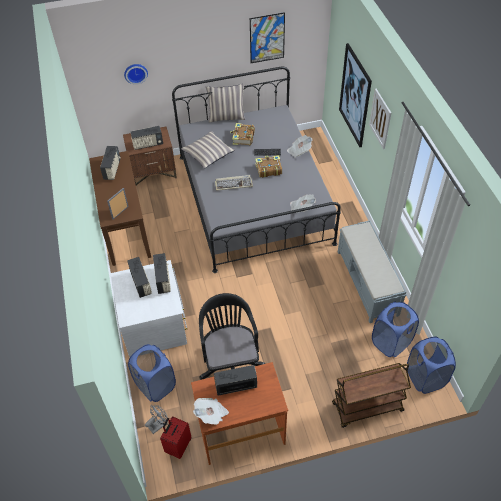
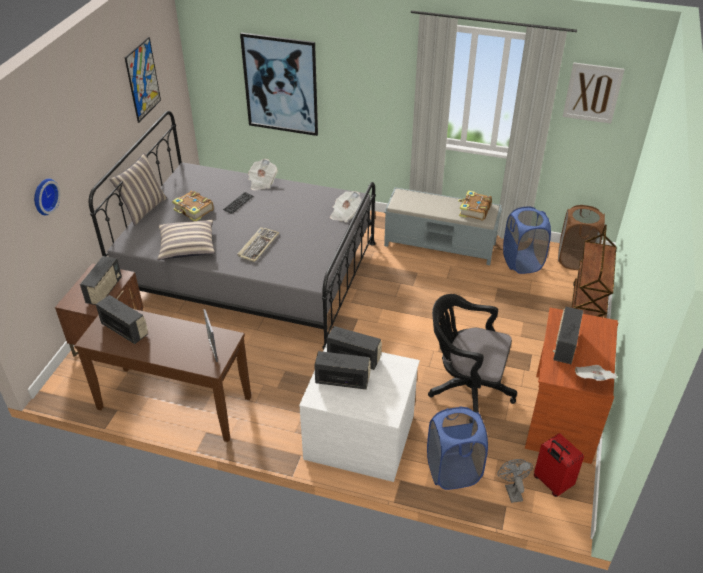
camera: 60 degrees left, 10 degrees down
(268, 169) = (264, 213): book -> book (474, 210)
(380, 119) = (351, 72): picture -> picture (592, 93)
(425, 377) = (575, 260): blue laundry basket -> brown laundry basket

